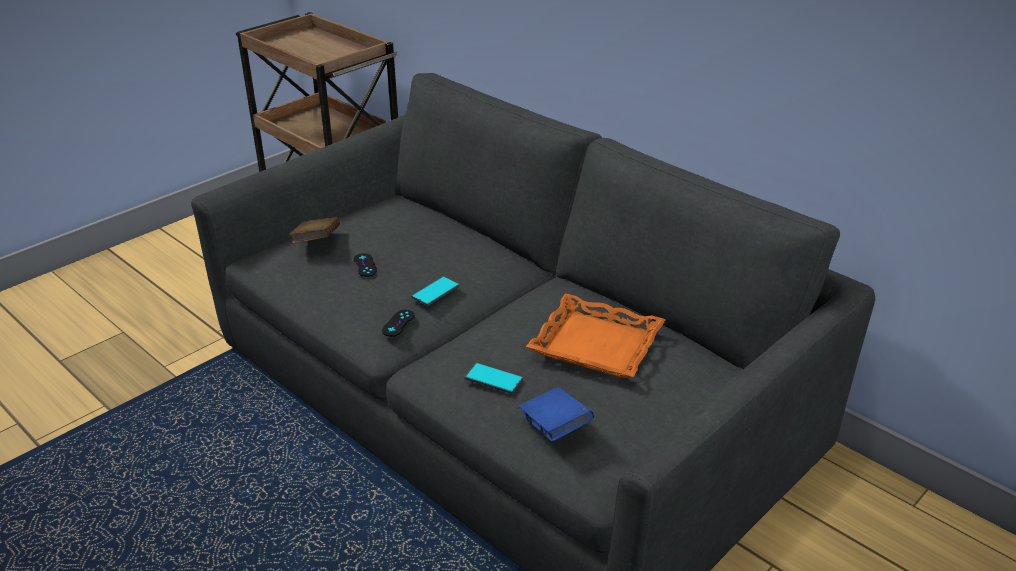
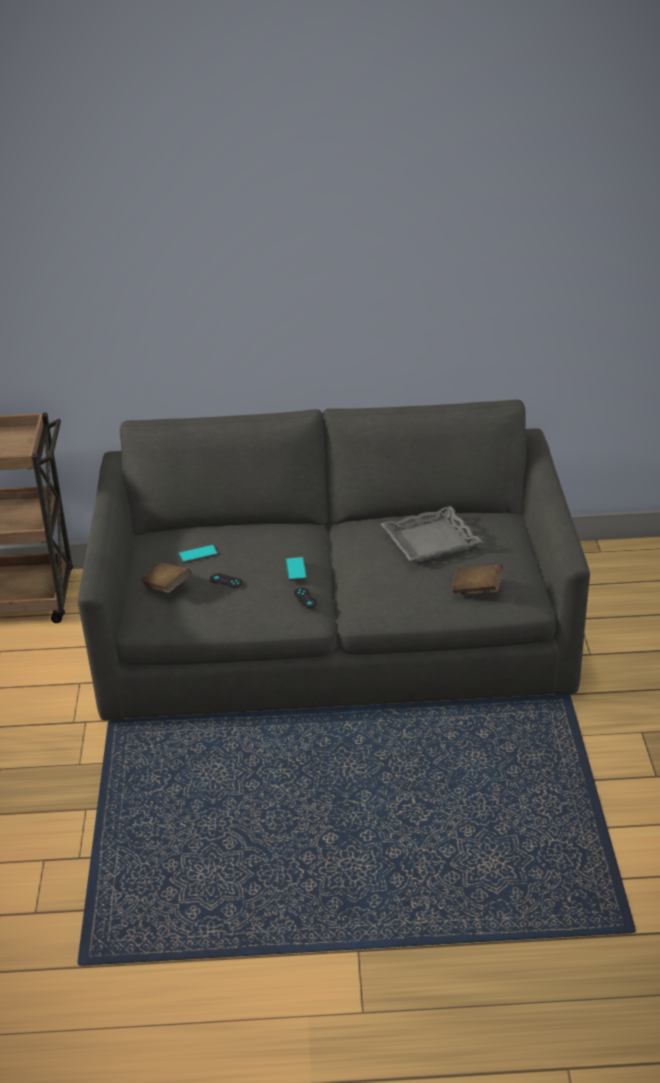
camera: 45 degrees left, 0 degrees up
(493, 379) = (409, 590): phone -> phone (198, 554)
(555, 427) = (477, 590): blue book -> brown book
(595, 345) = (431, 542): orange tray -> grey tray

